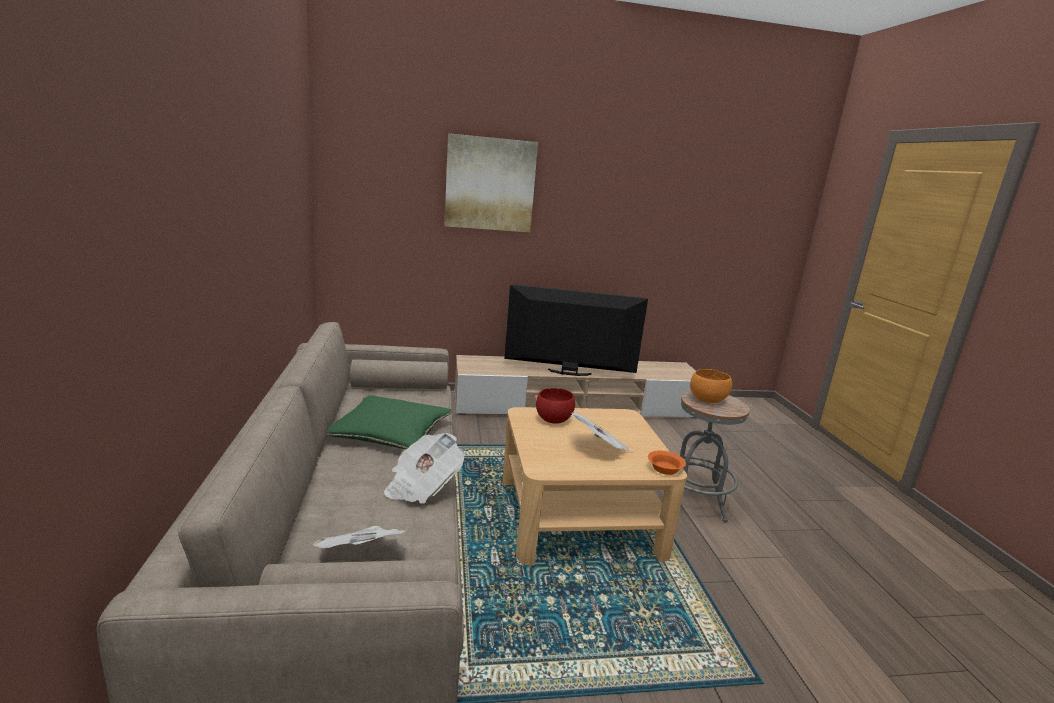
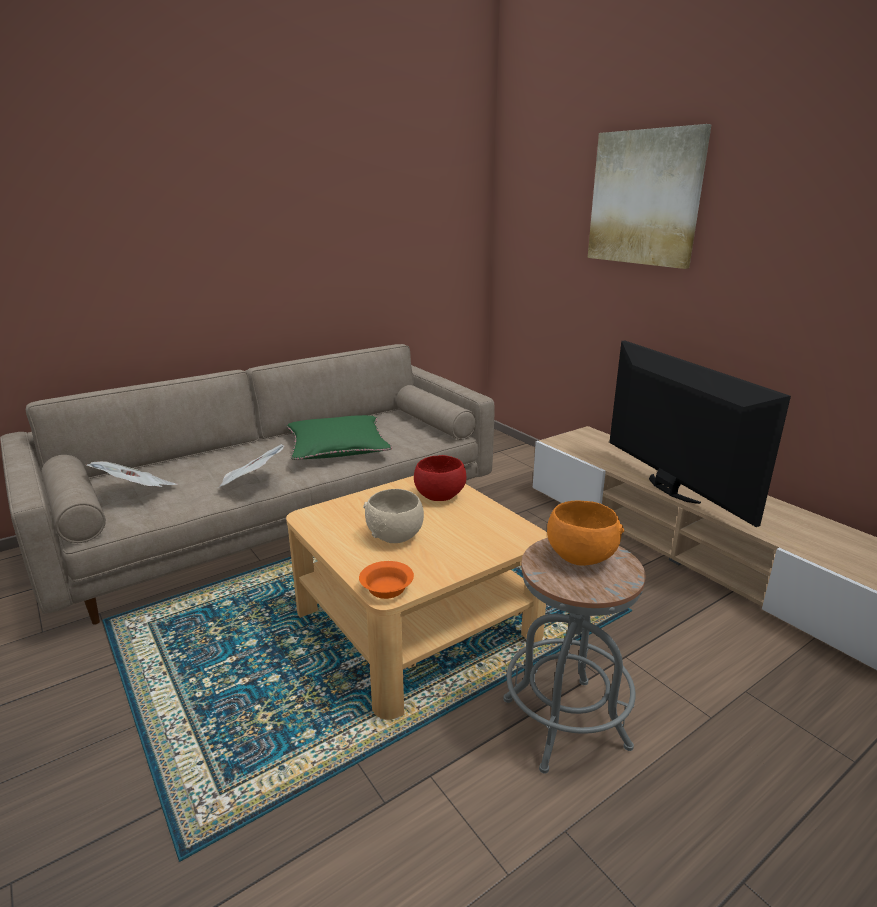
camera: 65 degrees right, 5 degrees up
(600, 448) = (396, 536): newspaper -> beige bowl

